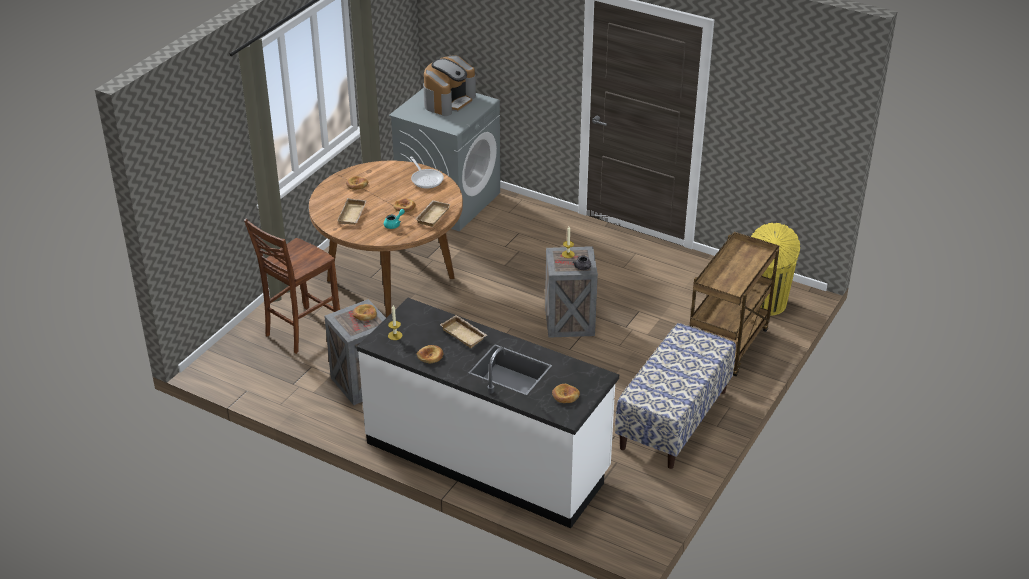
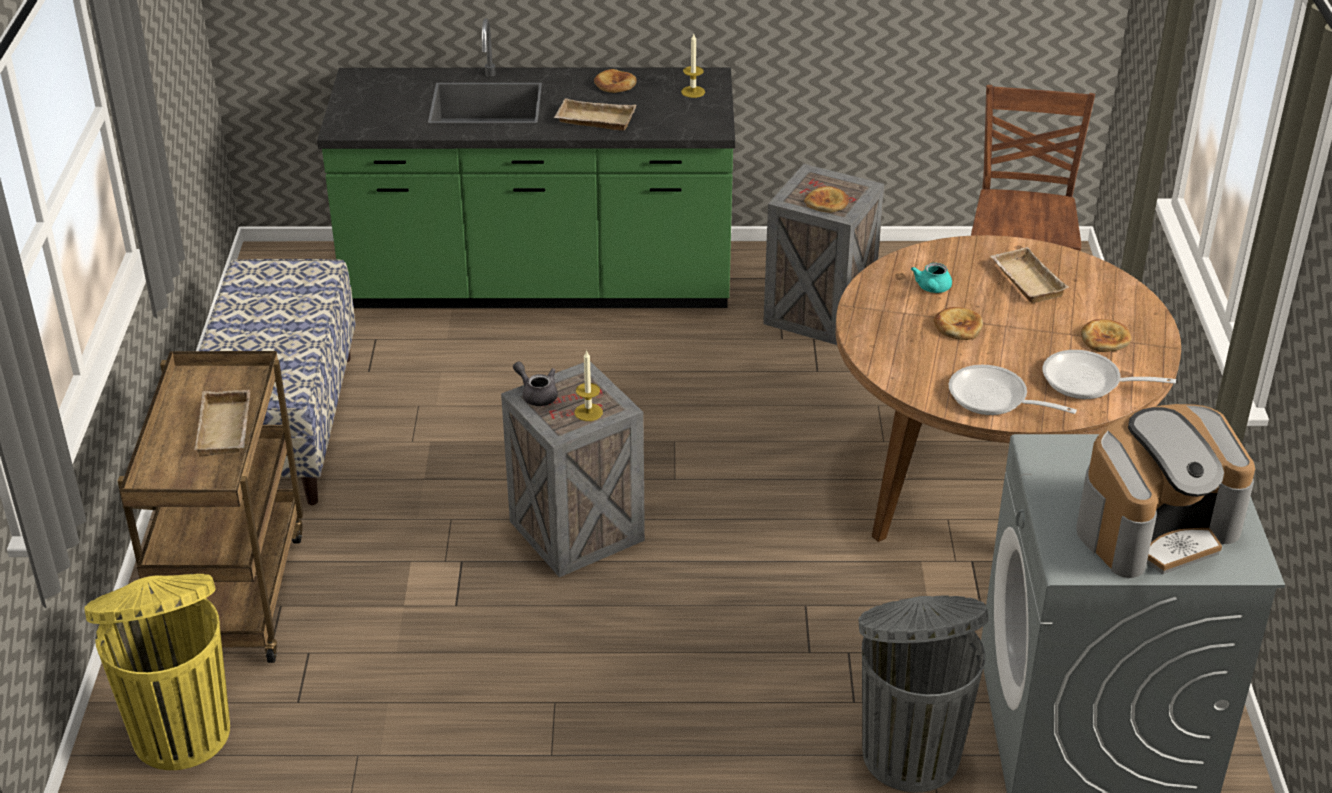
camera: 150 degrees right, 0 degrees up
(385, 173) = (1088, 382): none -> frying pan
(432, 215) = (887, 328): beige tray -> beige tray (227, 429)
(449, 101) = (1155, 528): coffee machine -> coffee machine turned 120 degrees counterclockwise
(487, 457) = (539, 284): white counter -> green counter
(515, 215) = (909, 752): none -> grey trash can
(565, 395) = (380, 96): bread -> none

